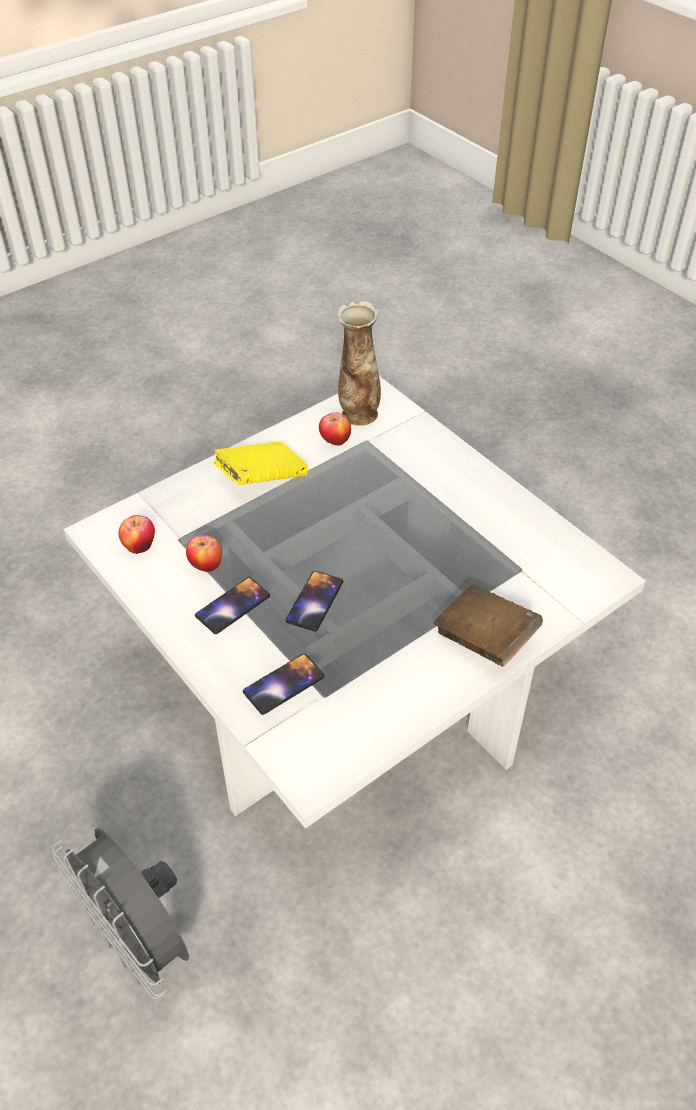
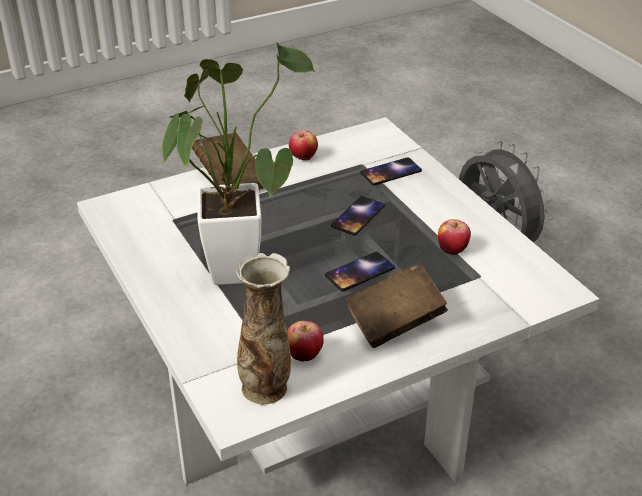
camera: 170 degrees left, 10 degrees down
(139, 546) = (517, 273): apple -> apple (303, 158)
(232, 606) = (428, 220): phone -> phone (360, 272)
(261, 479) = (394, 322): yellow book -> brown book
(430, 521) = (234, 263): none -> potted plant

